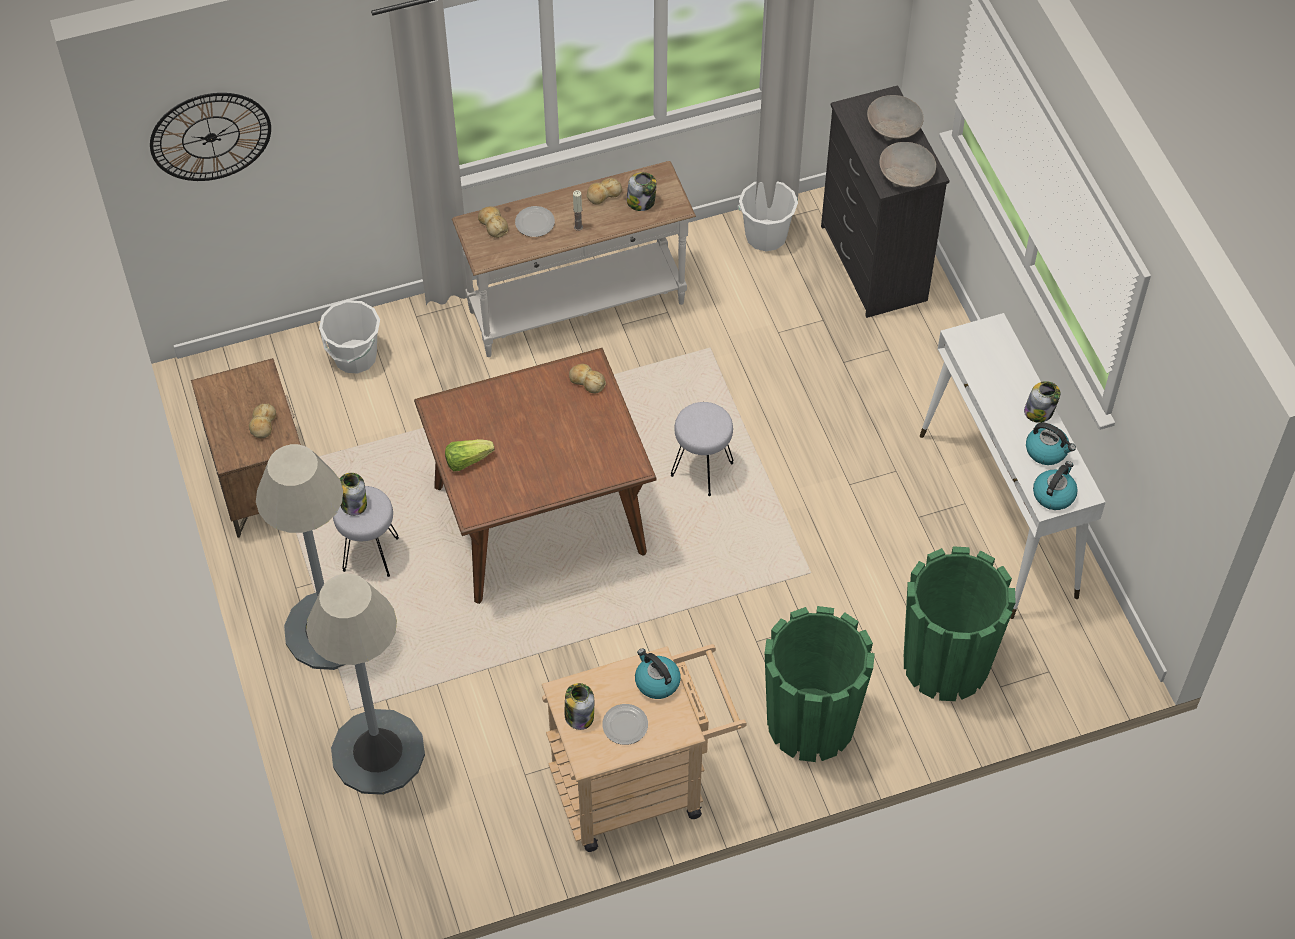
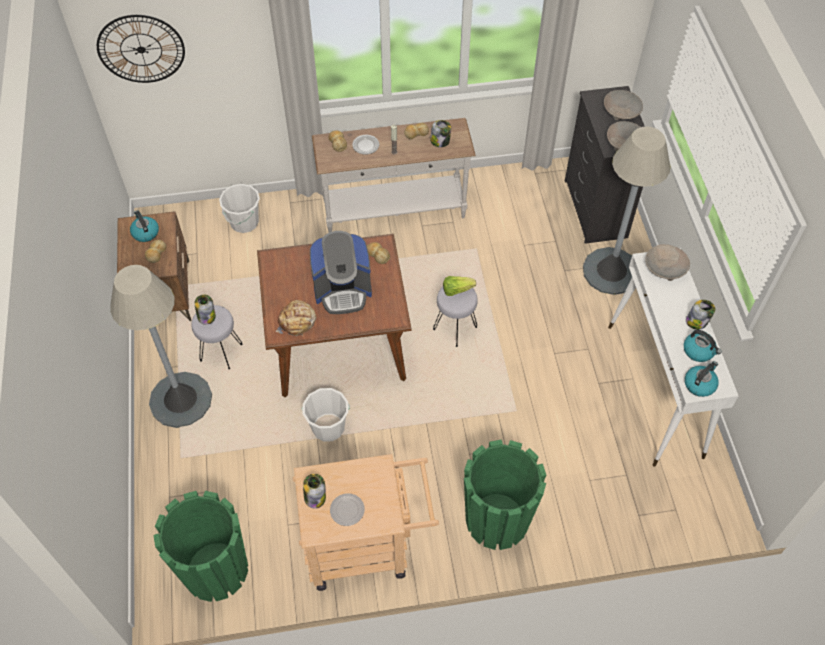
camera: 10 degrees right, 0 degrees up
(378, 752) = (191, 491): grey floor lamp -> grey floor lamp (611, 271)
(467, 460) = (282, 297): lettuce -> lettuce (457, 290)
(497, 491) = (297, 322): none -> bread
(550, 438) = (343, 290): none -> coffee machine
(656, 681) = (377, 480): kettle -> kettle (145, 232)
(766, 235) = (527, 182): white bucket -> white bucket (328, 427)
(946, 663) = (601, 491): green planter -> green planter (215, 569)
(987, 344) = (665, 268): none -> beige bowl

